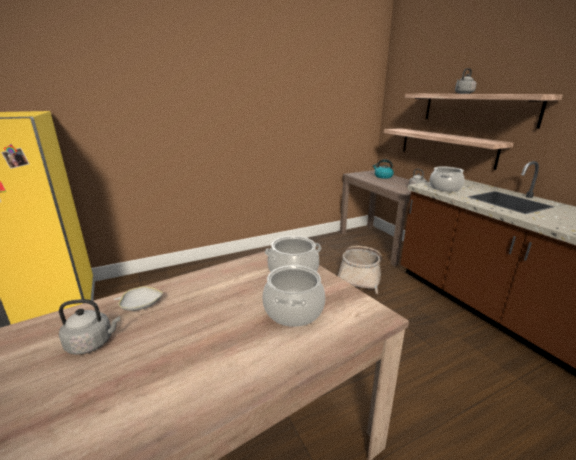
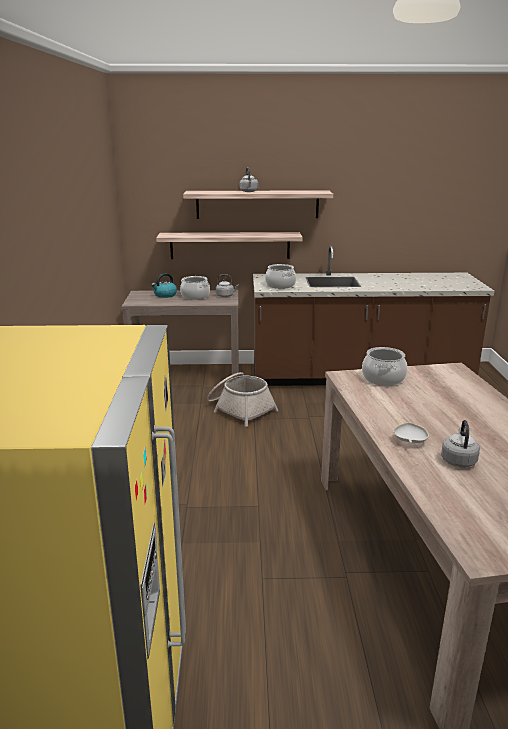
camera: 65 degrees left, 0 degrees up
(293, 310) = (439, 388): cooking pot -> cooking pot (195, 296)

